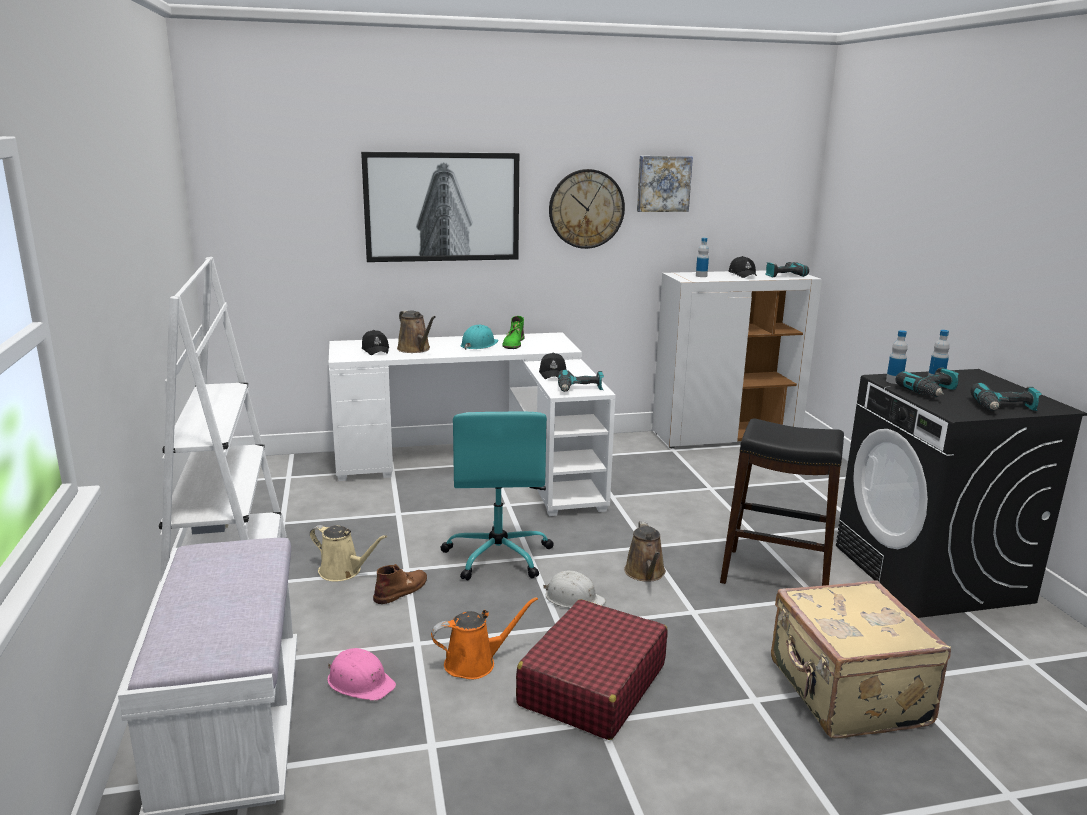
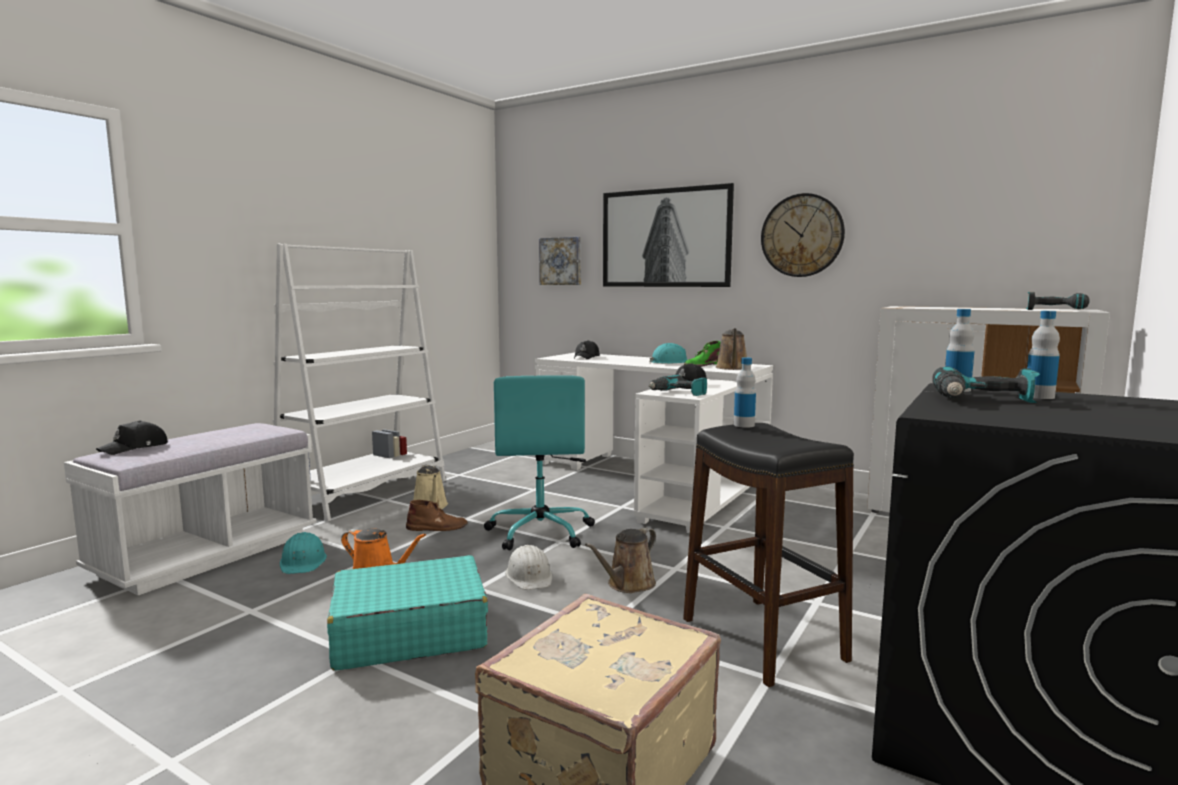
camera: 45 degrees right, 10 degrees down
(360, 682) = (303, 562): pink hard hat -> turquoise hard hat
(415, 349) = (614, 360): brown watering can -> brown watering can (732, 368)
(498, 556) = (540, 532): turquoise office chair -> turquoise office chair turned 45 degrees counterclockwise
(592, 685) = (409, 632): red suitcase -> turquoise suitcase
(663, 183) = (894, 204): picture -> picture (561, 261)
(701, 276) = (928, 307): bottle -> bottle (744, 425)
(743, 274) = (993, 308): black cap -> black cap (135, 448)
(1005, 408) = (1062, 423): power drill -> none

